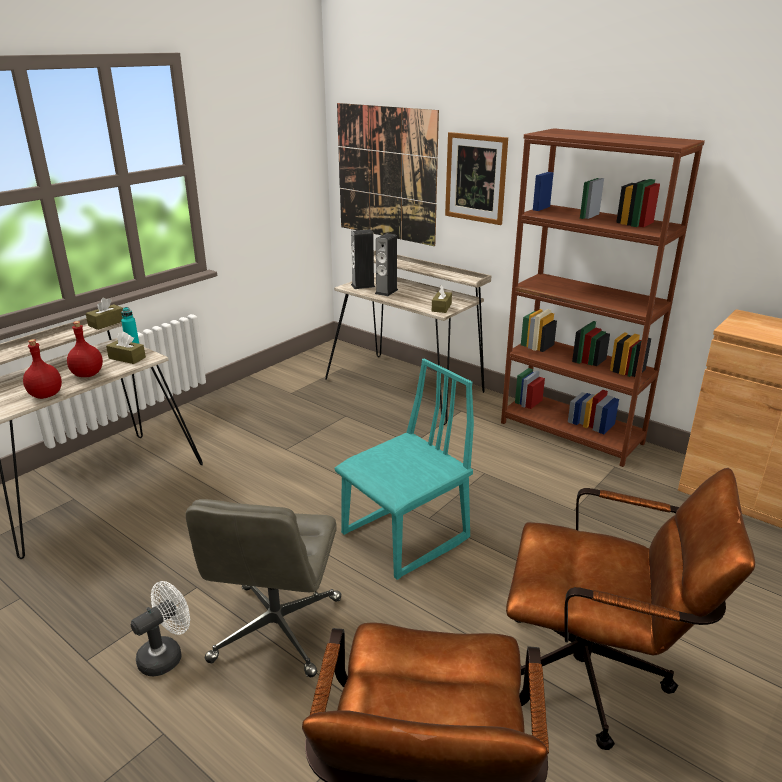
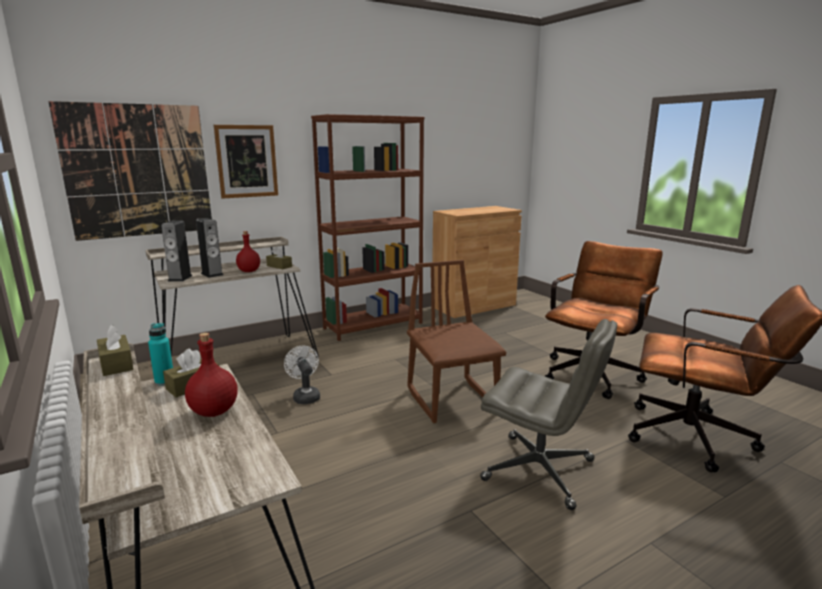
camera: 70 degrees left, 10 degrees down
(45, 395) = (249, 442): red bottle -> red bottle (249, 271)
(166, 655) = (560, 536): white fan -> white fan (305, 396)
(406, 537) = (452, 399): turquoise chair -> brown chair

